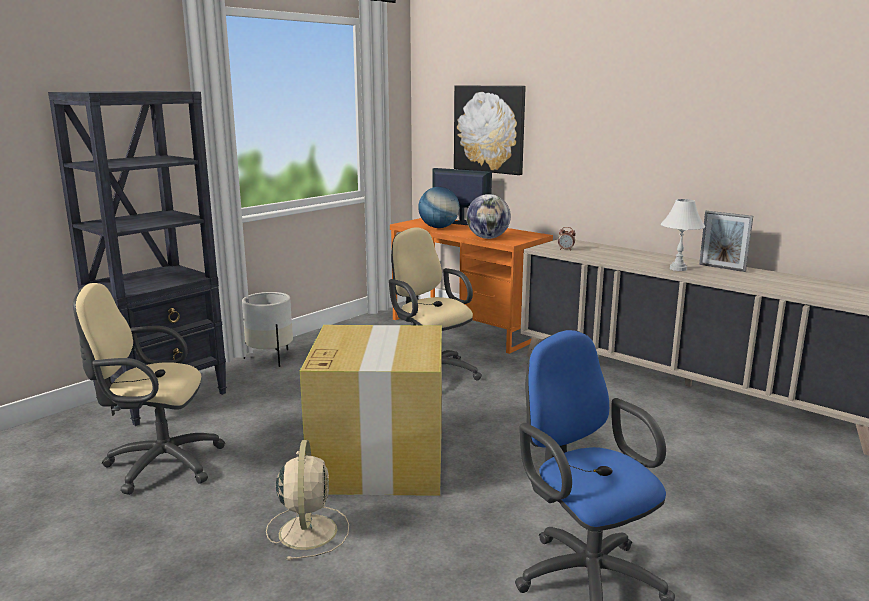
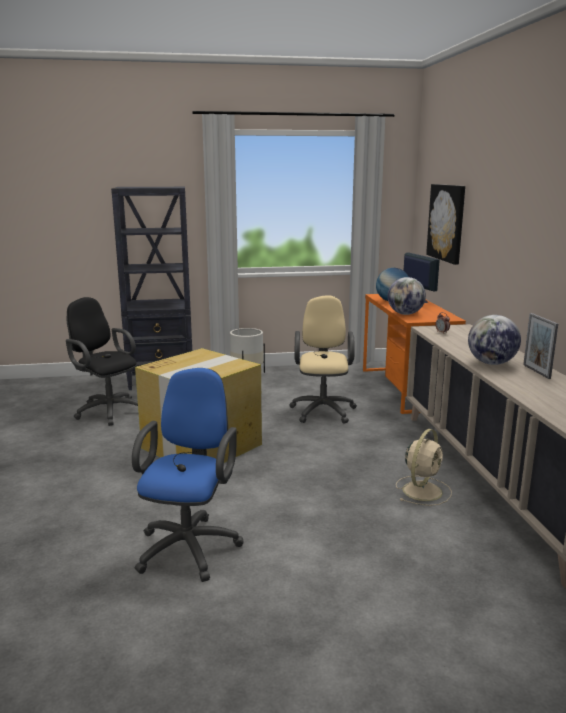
camera: 40 degrees right, 0 degrees up
(158, 464) = (108, 411): beige office chair -> black office chair
(308, 530) = (112, 464): beige fan -> beige fan (423, 490)
(678, 268) = (491, 363): white table lamp -> globe

